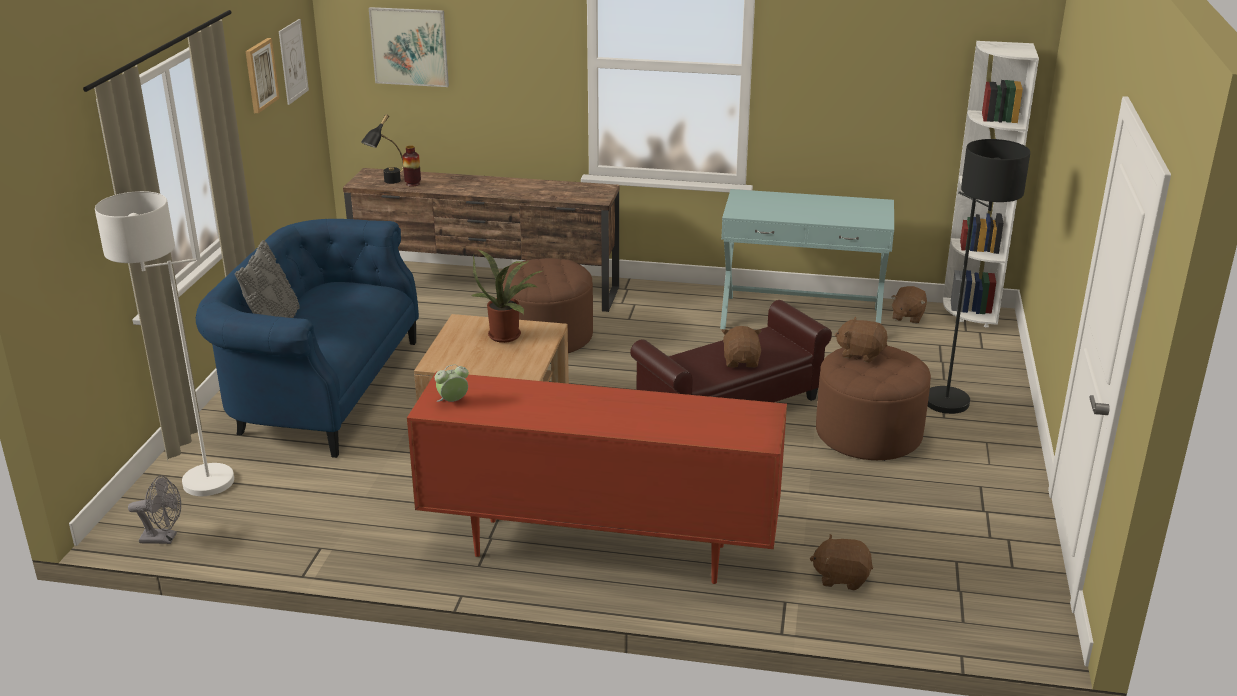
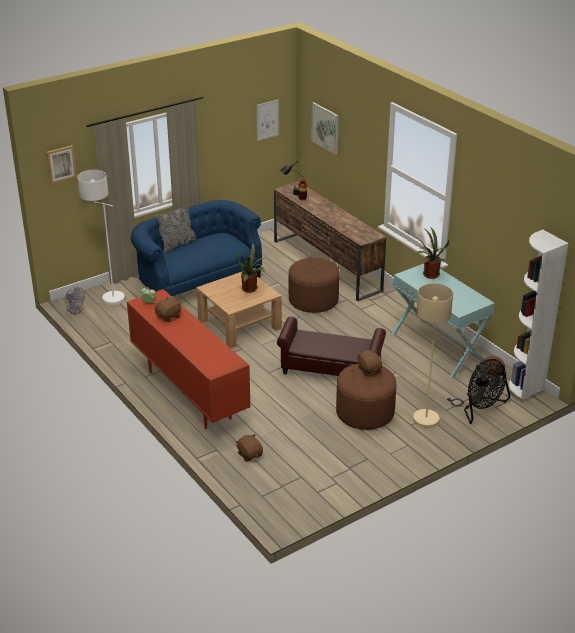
camera: 45 degrees right, 5 degrees up
(260, 75) = (234, 125): picture -> picture (61, 164)
(741, 361) = (331, 348): brown plush toy -> brown plush toy (169, 316)
(764, 202) = (429, 275): none -> potted plant
(955, 408) = (424, 424): black floor lamp -> beige floor lamp
(969, 359) = (478, 408): none -> black fan

